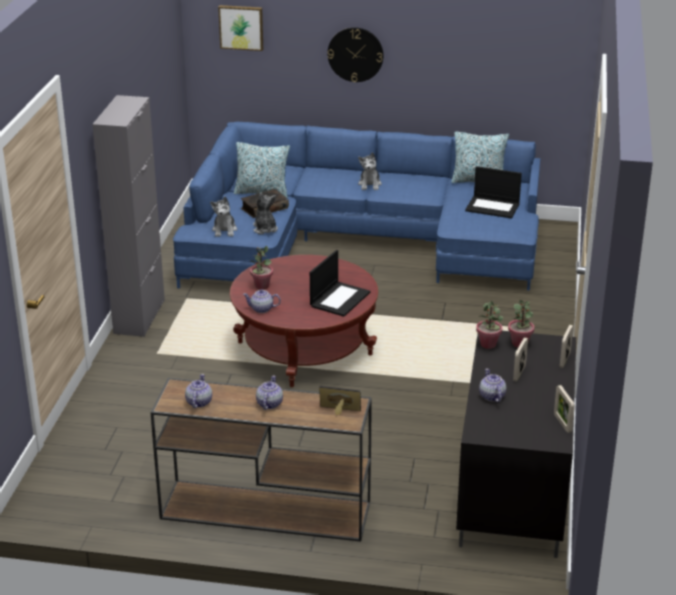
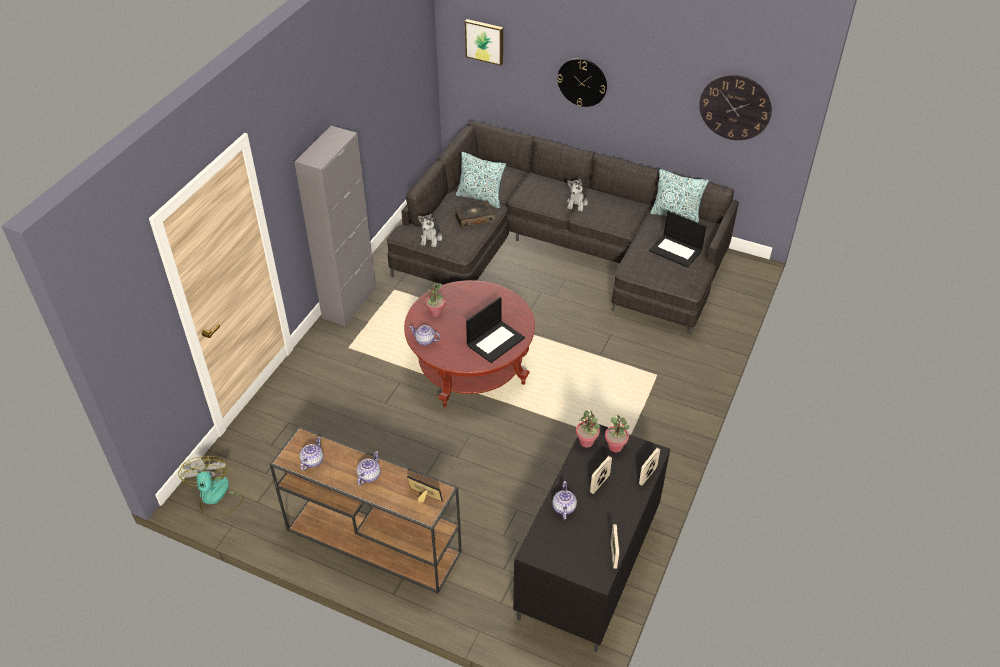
camera: 15 degrees right, 15 degrees up
(59, 505) = (215, 497): none -> fan
(265, 229) = (466, 243): plush toy -> none
(356, 242) = (560, 249): blue sofa -> grey sofa
(524, 51) = (735, 107): none -> wall clock

